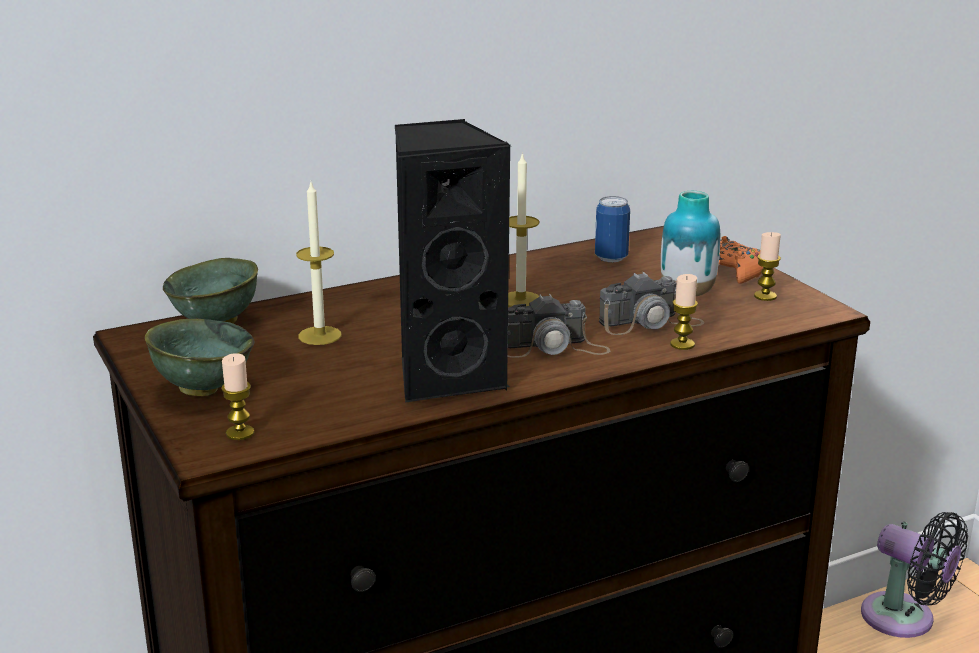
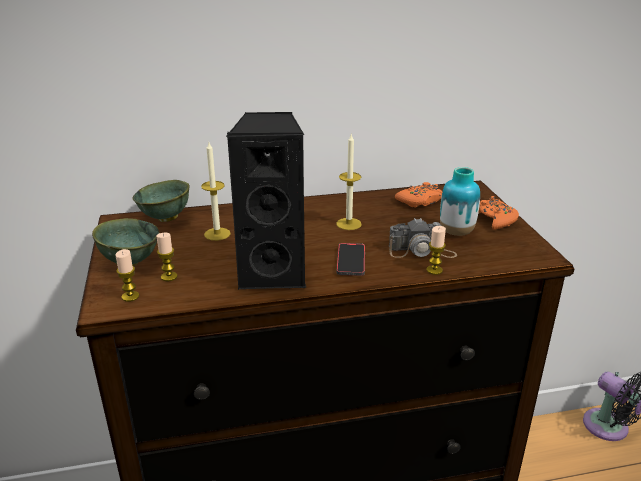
camera: 15 degrees right, 5 degrees up
(554, 347) = (351, 261): camera -> phone
(611, 258) = (420, 201): can -> orange game controller
(765, 296) = (507, 241): candle -> candle (169, 277)

